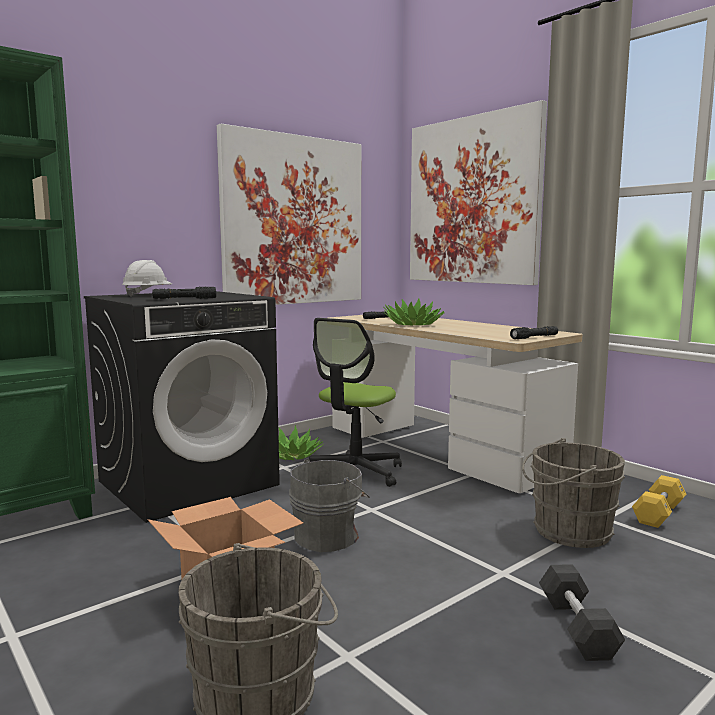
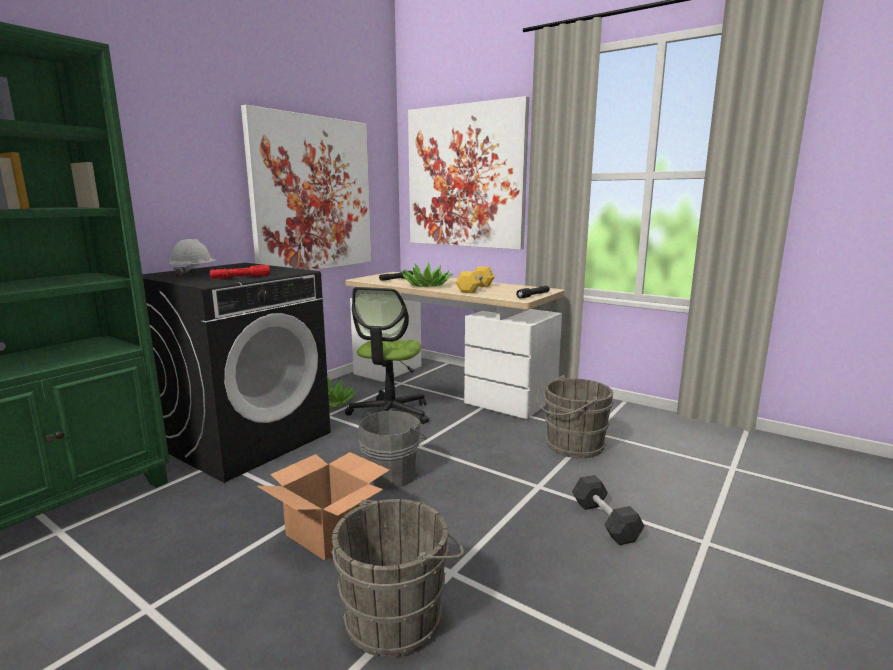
camera: 15 degrees left, 5 degrees up
(184, 299) = (240, 277): black flashlight -> red flashlight
(658, 513) = (627, 424): yellow dumbbell -> yellow dumbbell (475, 289)

